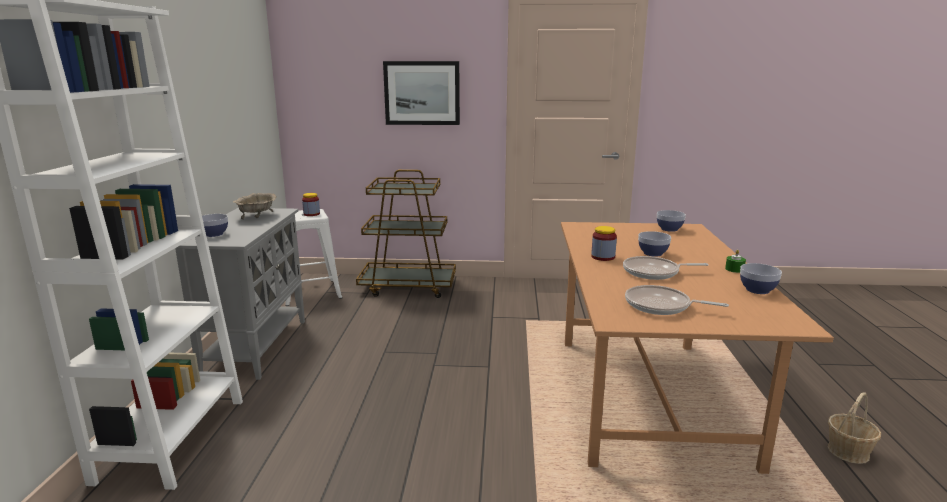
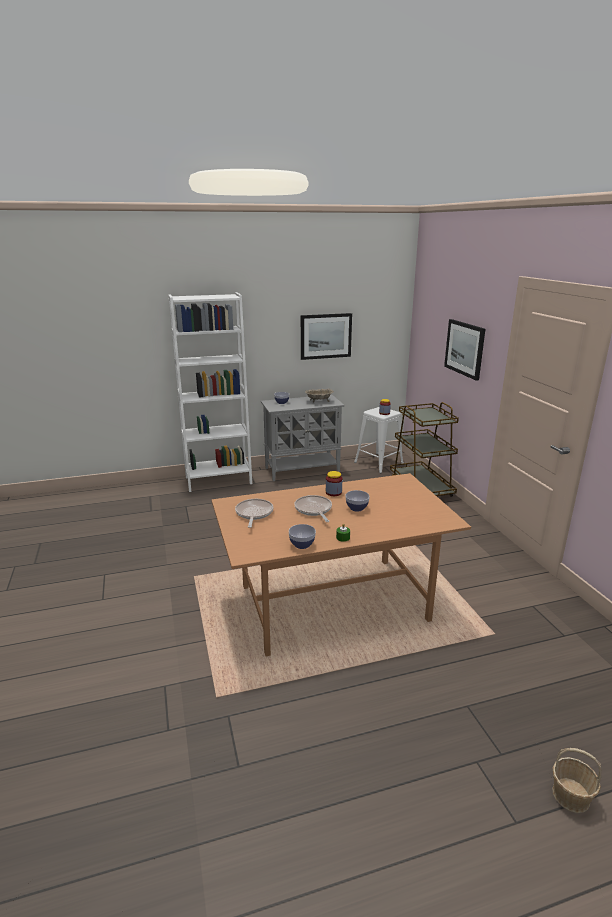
camera: 70 degrees right, 5 degrees up
(214, 106) = (325, 336): none -> picture
(669, 229) = (433, 512): bowl -> none
(848, 451) = (313, 703): basket -> basket (571, 796)

